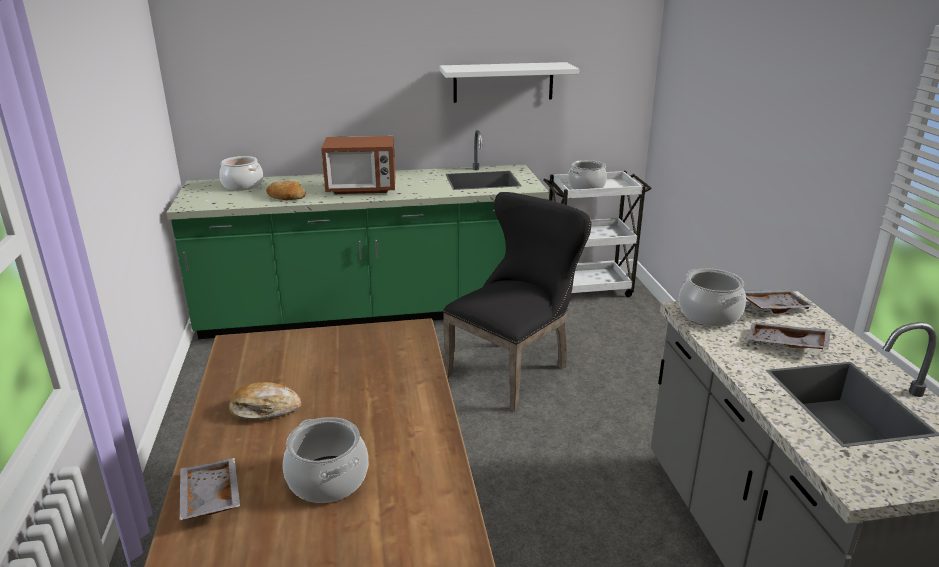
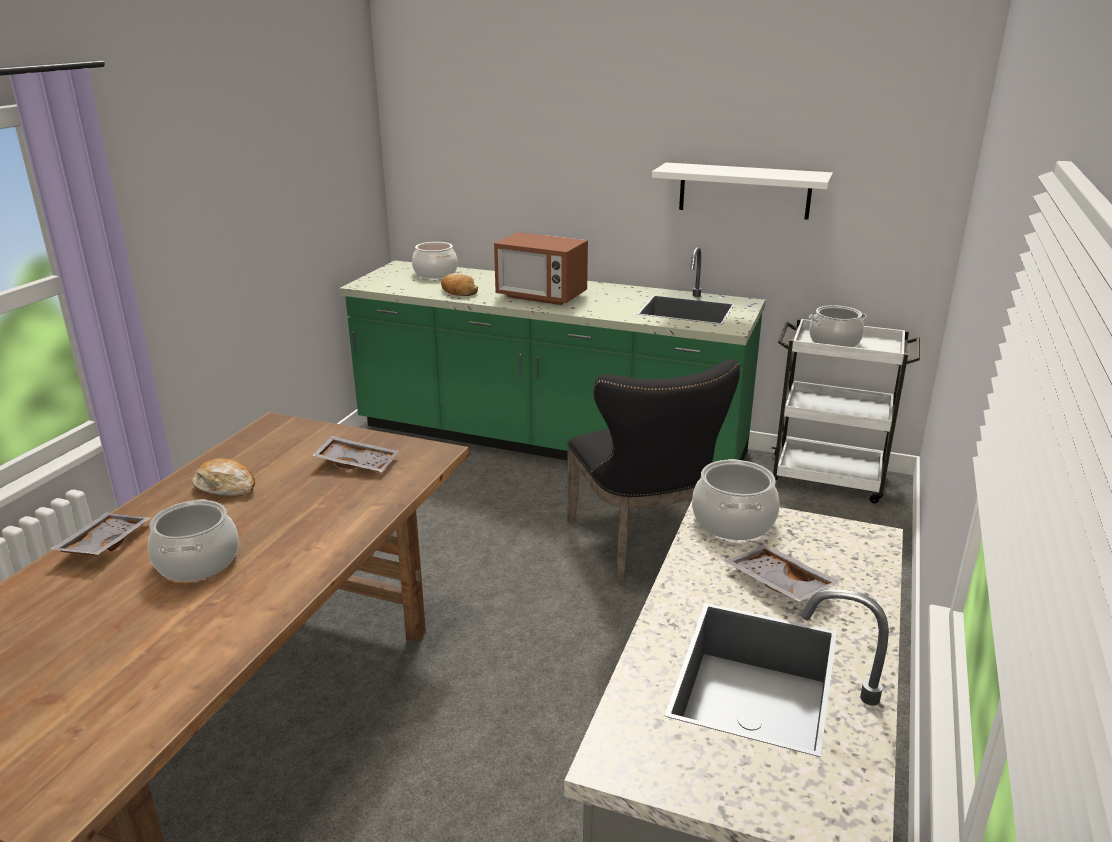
camera: 30 degrees right, 0 degrees up
(514, 369) = (641, 546): black chair -> black chair turned 90 degrees clockwise
(773, 307) = (833, 537): grey tray -> grey tray (358, 462)

